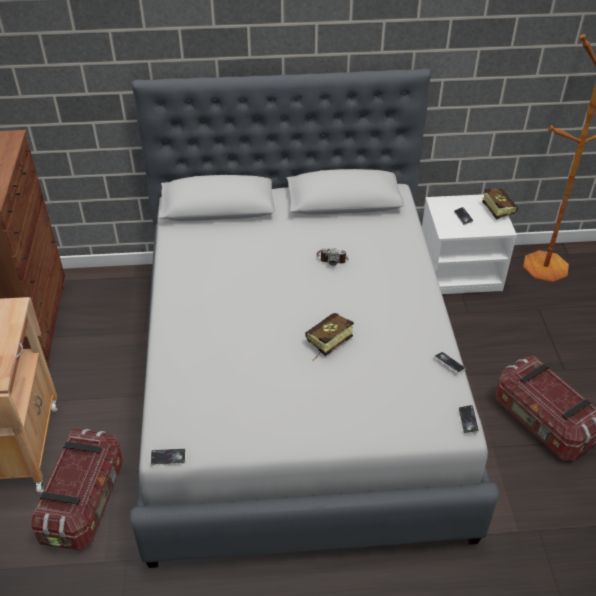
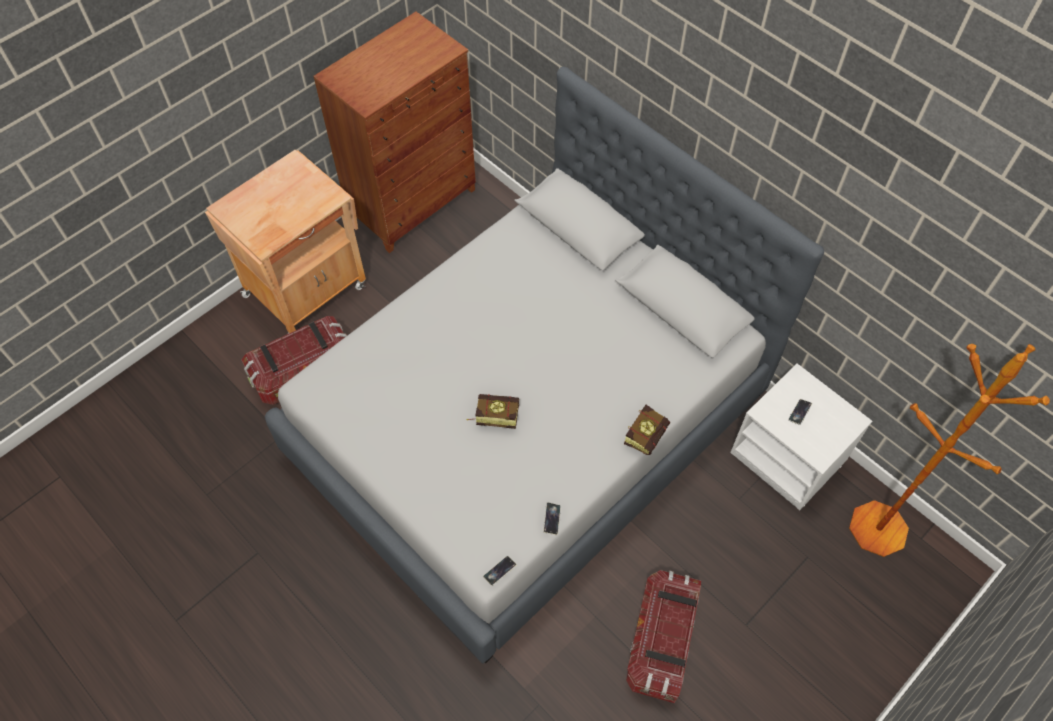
camera: 50 degrees right, 15 degrees up
(168, 458) = (298, 397): phone -> none
(332, 258) = (597, 350): camera -> none
(496, 208) = (844, 432): book -> book (647, 433)

